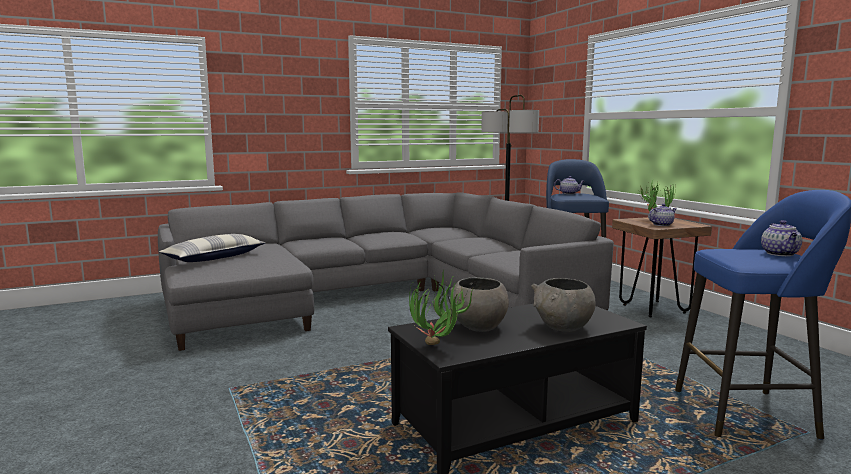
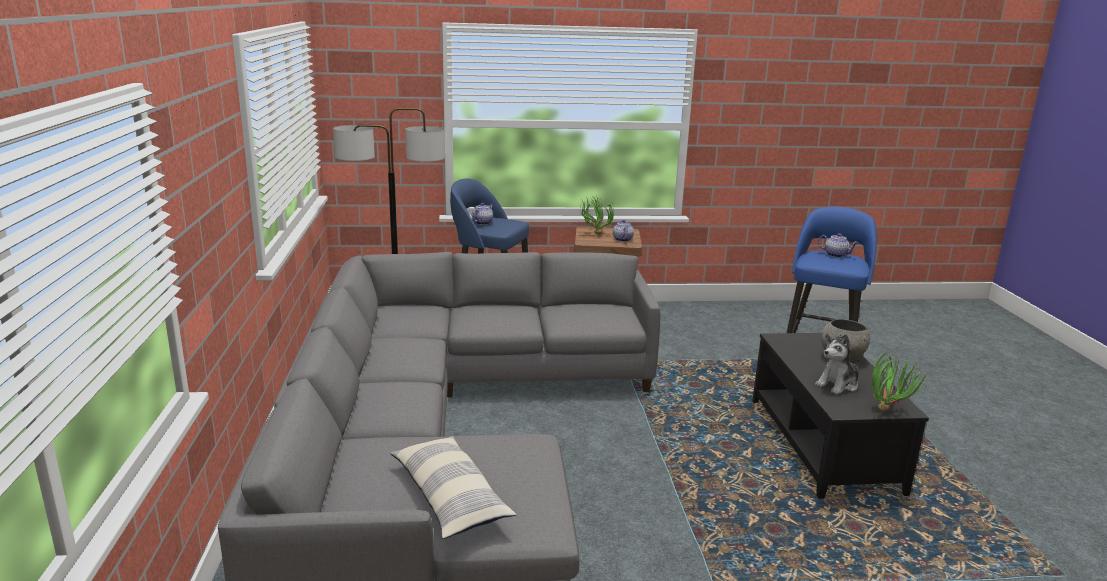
camera: 70 degrees left, 10 degrees up
(478, 327) = (838, 385): grey bowl -> plush toy

